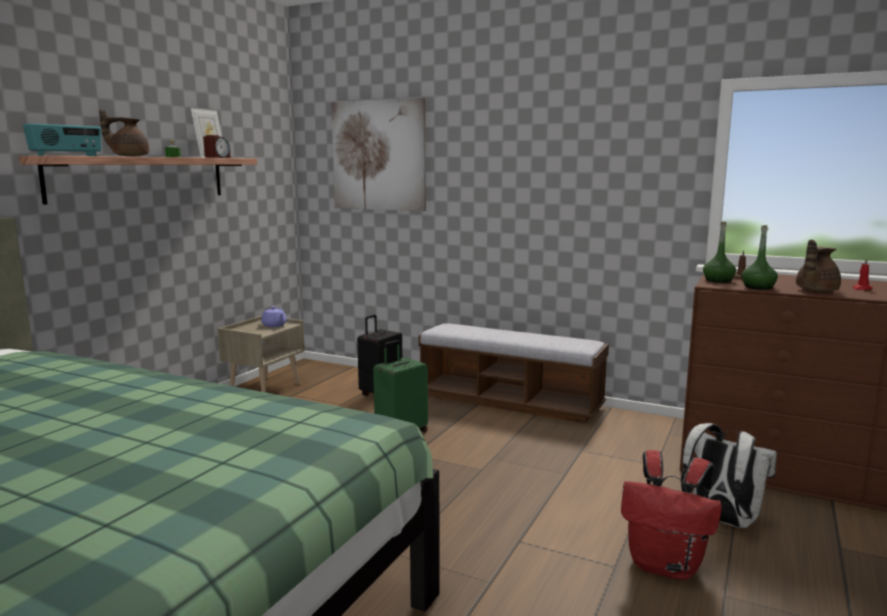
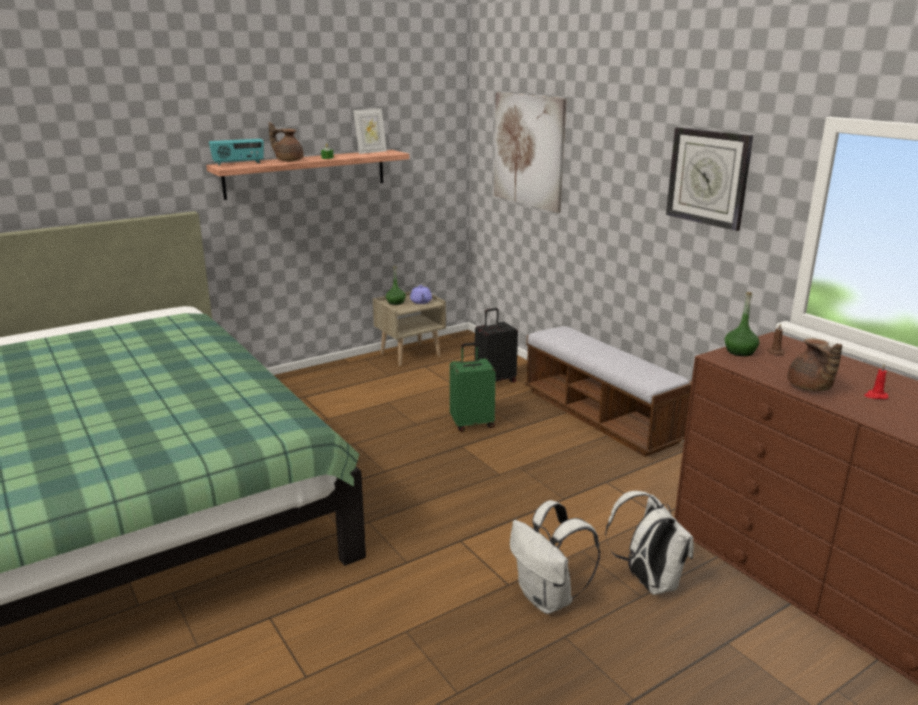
camera: 30 degrees right, 10 degrees up
(217, 157) = (371, 154): alarm clock -> none
(603, 149) = (708, 177): none -> wall clock
(666, 566) = (548, 599): red backpack -> white backpack
(758, 287) = (757, 370): green bottle -> green bottle (395, 302)
(815, 290) = (810, 388): brown teapot -> brown teapot turned 90 degrees counterclockwise

